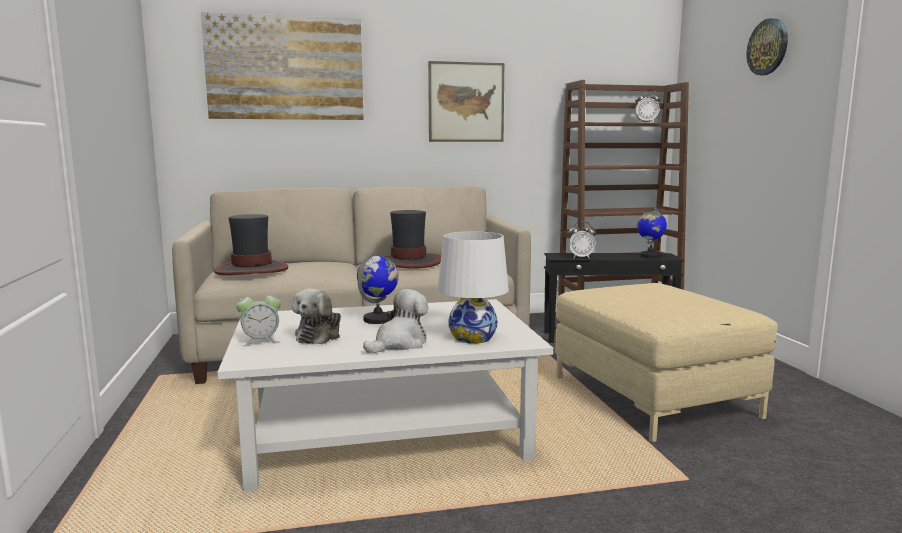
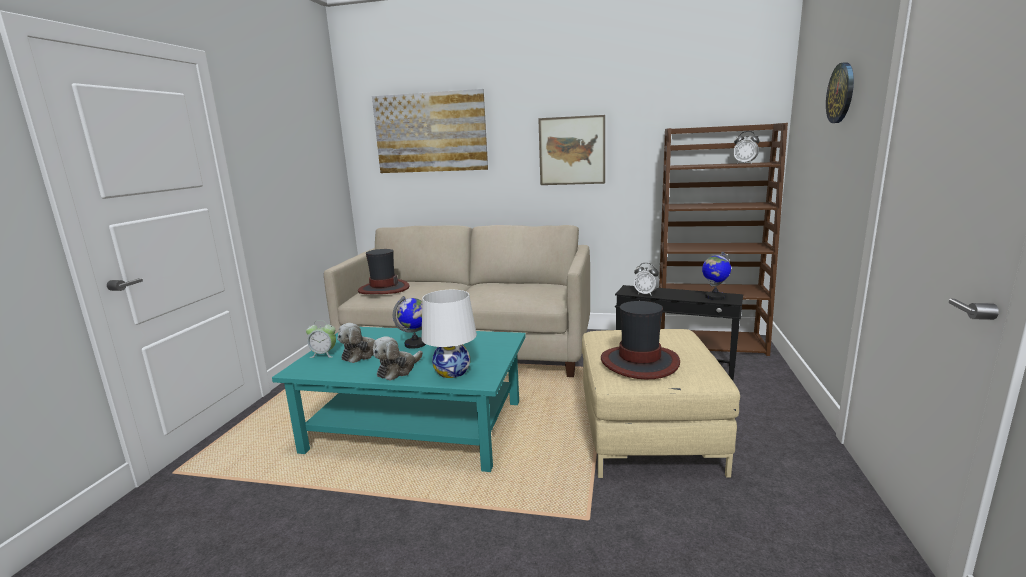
camera: 25 degrees right, 5 degrees up
(385, 432) = (416, 426): white coffee table -> turquoise coffee table
(399, 344) = (398, 370): plush toy -> plush toy turned 150 degrees clockwise
(409, 262) = (495, 289): hat -> hat (639, 362)

